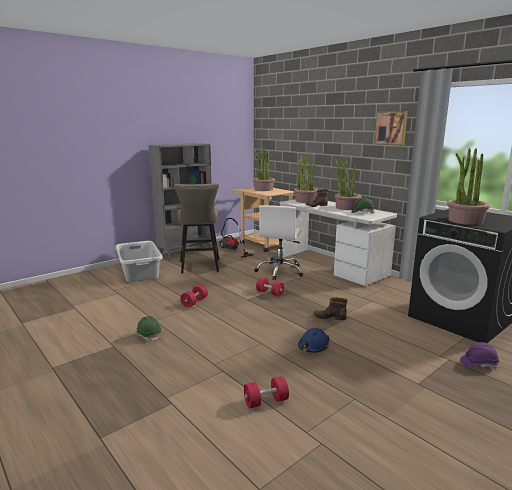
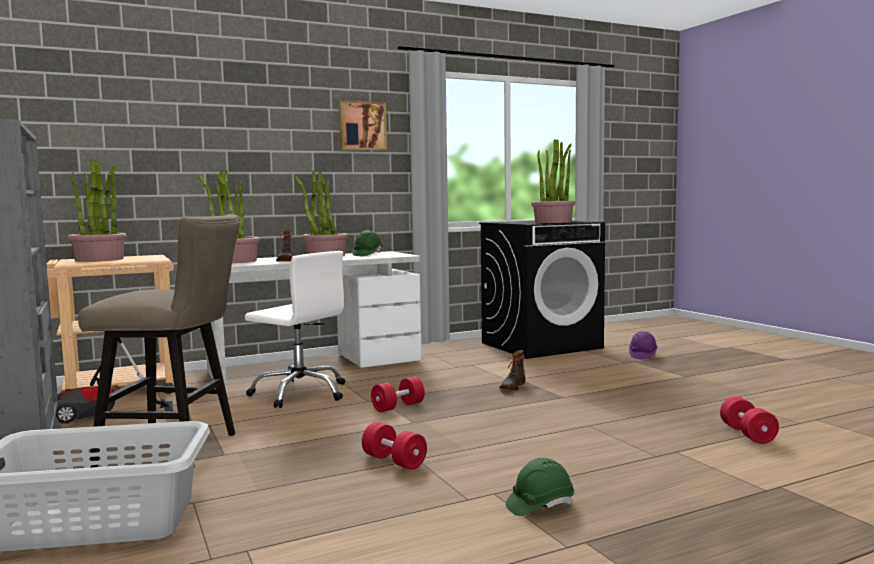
camera: 75 degrees left, 10 degrees down
(313, 346) = (601, 402): blue hard hat -> none

